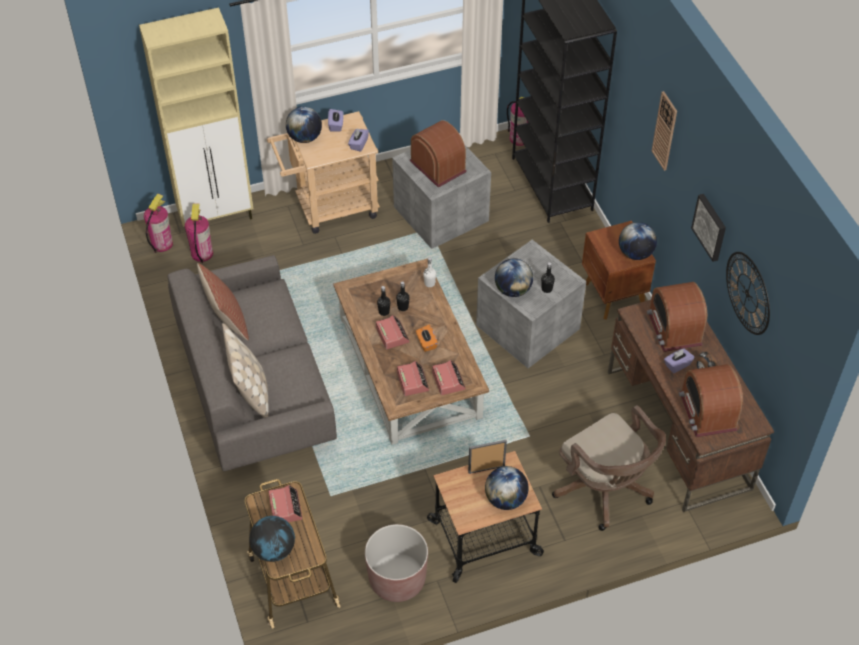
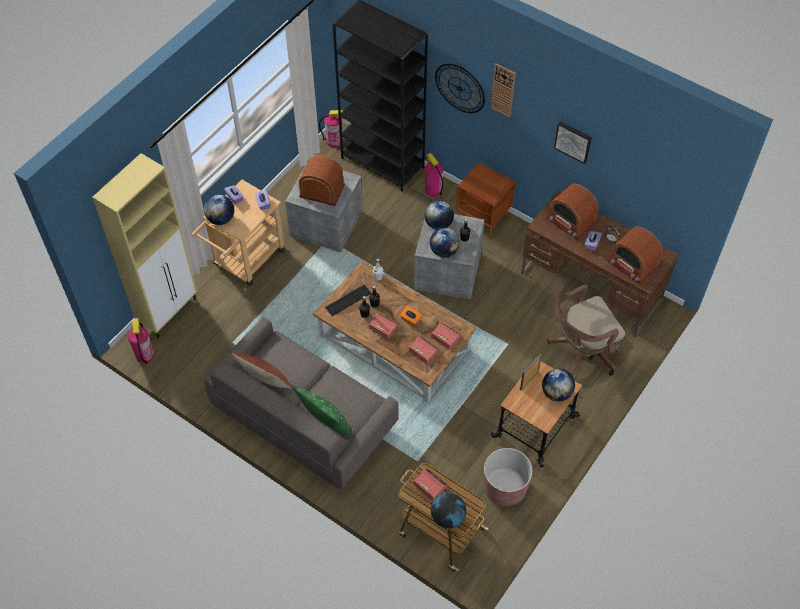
camera: 35 degrees left, 5 degrees up
(202, 253) = (181, 345): fire extinguisher -> fire extinguisher (433, 190)
(250, 391) = (325, 422): beige pillow -> green pillow
(379, 289) = (348, 300): none -> keyboard
(605, 491) = (581, 351): brown office chair -> brown office chair turned 135 degrees clockwise
(635, 253) = (500, 183): globe -> globe (438, 224)
(747, 293) = (626, 173): wall clock -> wall clock (459, 88)

